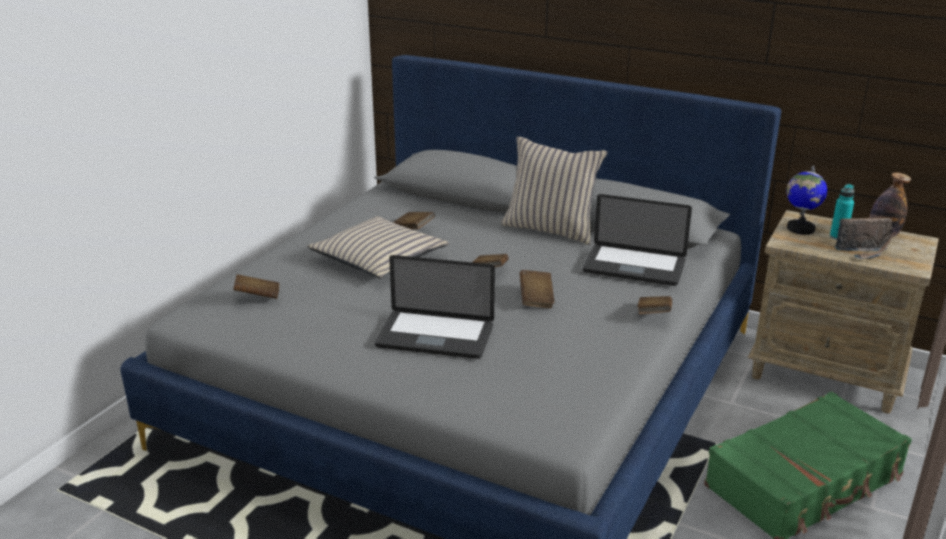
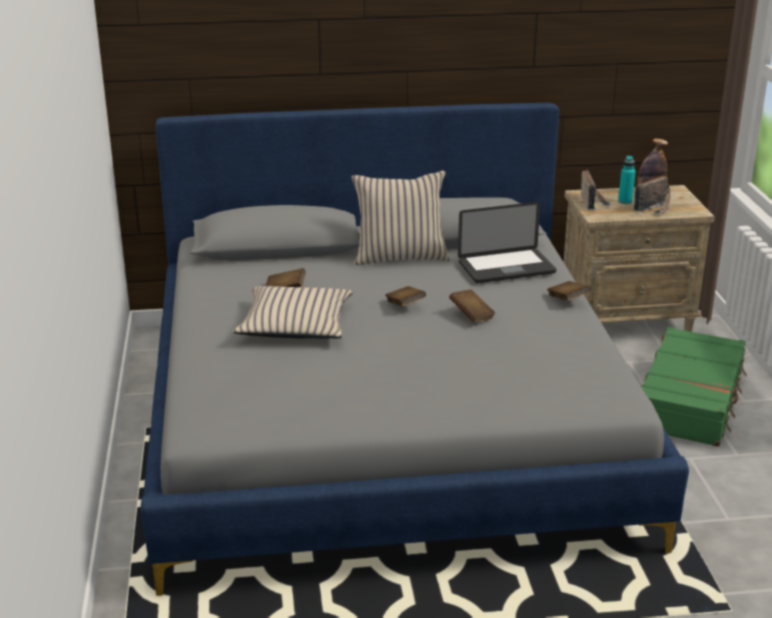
camera: 35 degrees left, 0 degrees up
(258, 297) = (245, 391): brown book -> none
(435, 336) = (438, 370): laptop -> none
(800, 228) = (593, 202): globe -> radio

